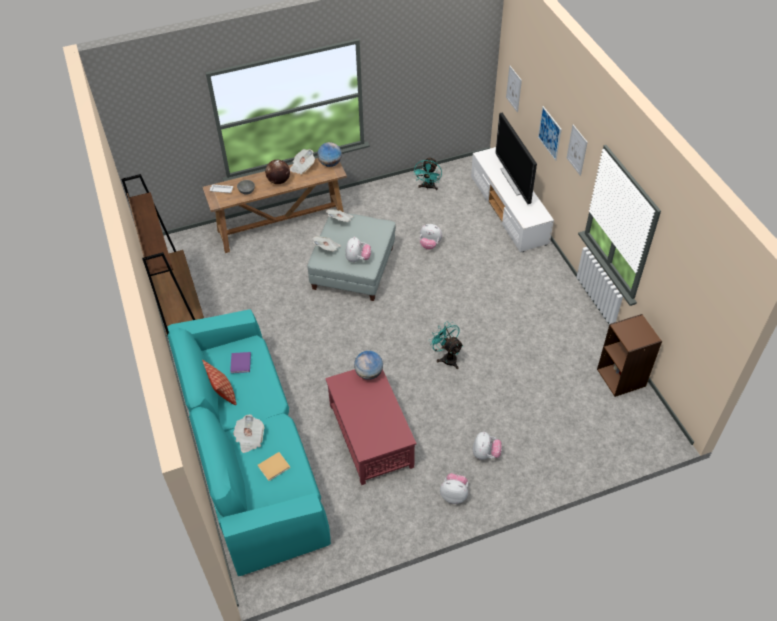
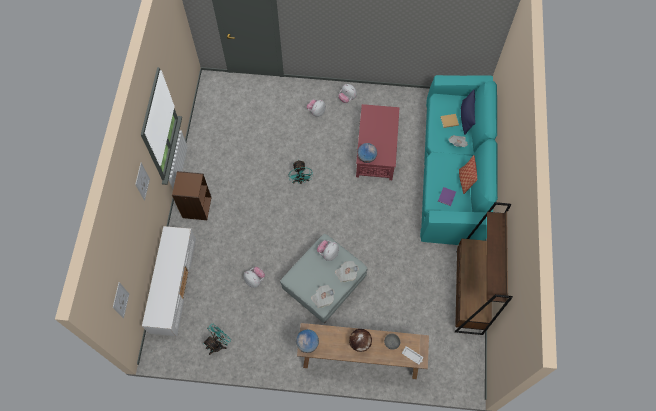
camera: 155 degrees left, 15 degrees up
(249, 484) = (466, 117): none -> blue pillow
(302, 167) = (333, 351): newspaper -> none
(514, 180) = (161, 279): television -> none
(549, 133) = (136, 229): picture -> none
(621, 377) = (205, 120): brown bookcase -> brown bookcase (196, 207)

